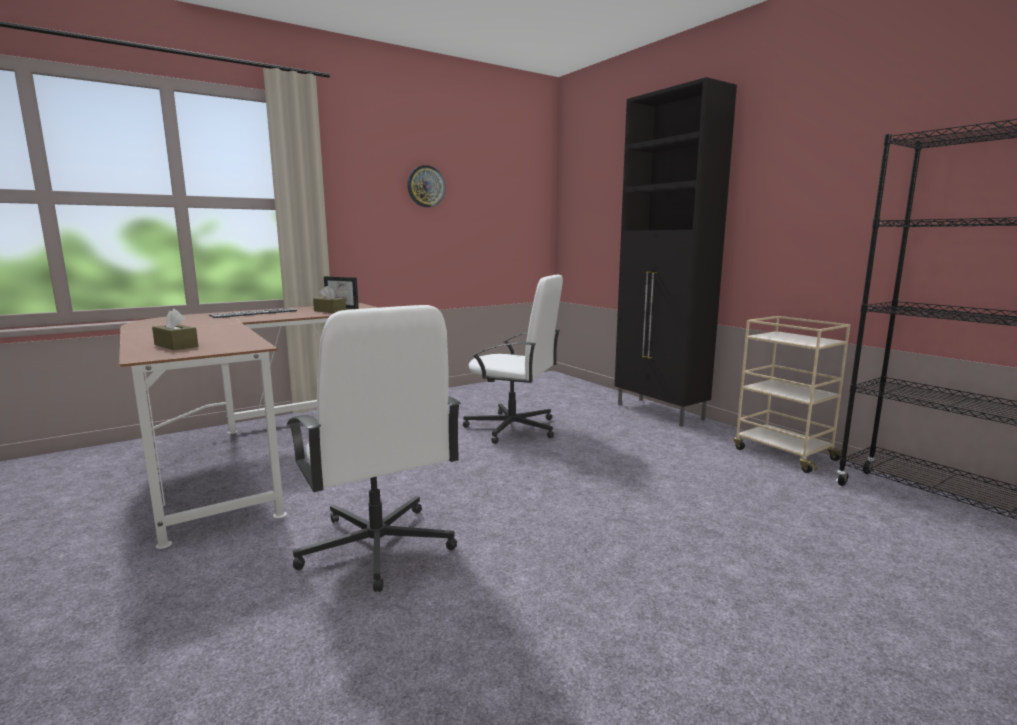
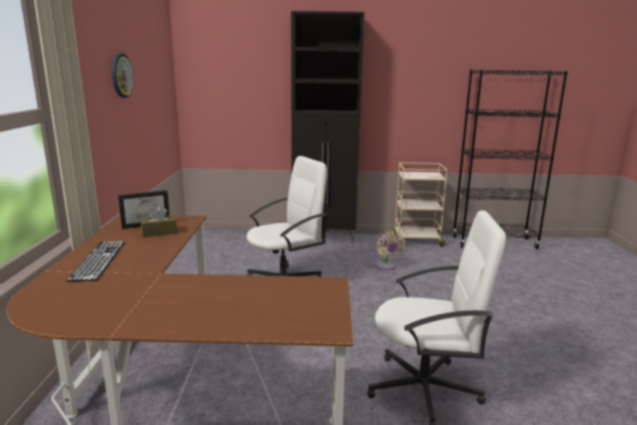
camera: 55 degrees left, 5 degrees up
(176, 346) = (281, 313): brown tissue box -> none
(653, 457) = (386, 266): none -> beige fan

